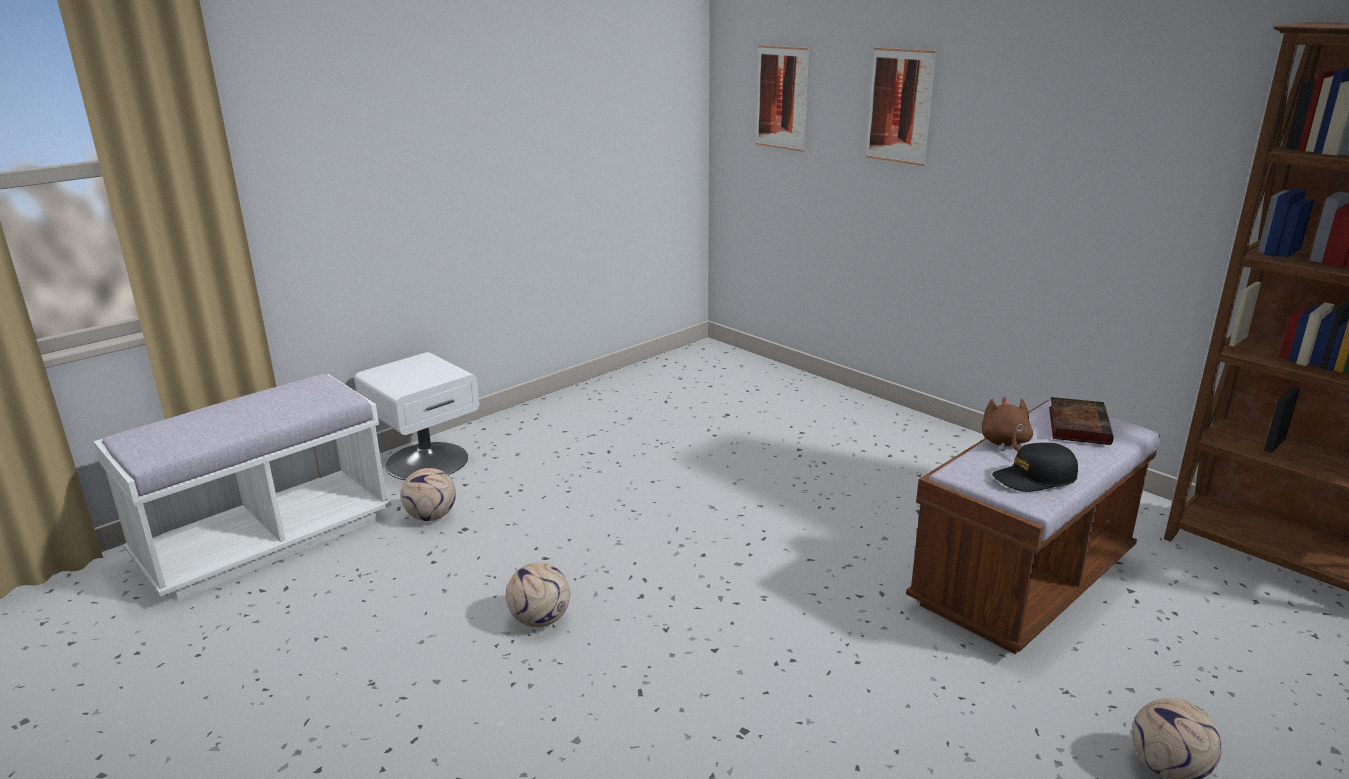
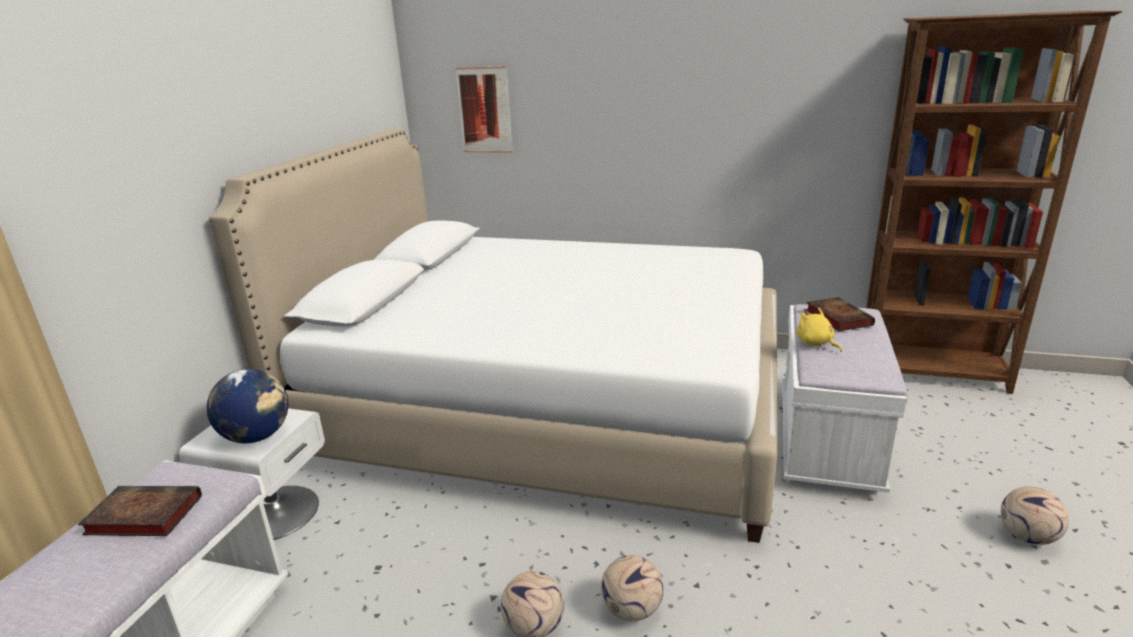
camera: 30 degrees left, 0 degrees up
(275, 403) = (141, 516): none -> book
(413, 380) = (257, 436): none -> globe
(430, 516) = (331, 569): football -> football (631, 610)
(737, 452) = (550, 409): none -> white bed
(900, 106) = (598, 106): picture -> none
(1005, 443) = (816, 343): brown plush toy -> yellow plush toy
(1022, 582) = (826, 440): brown bench -> white bench
(1034, 478) = (866, 363): black cap -> none

